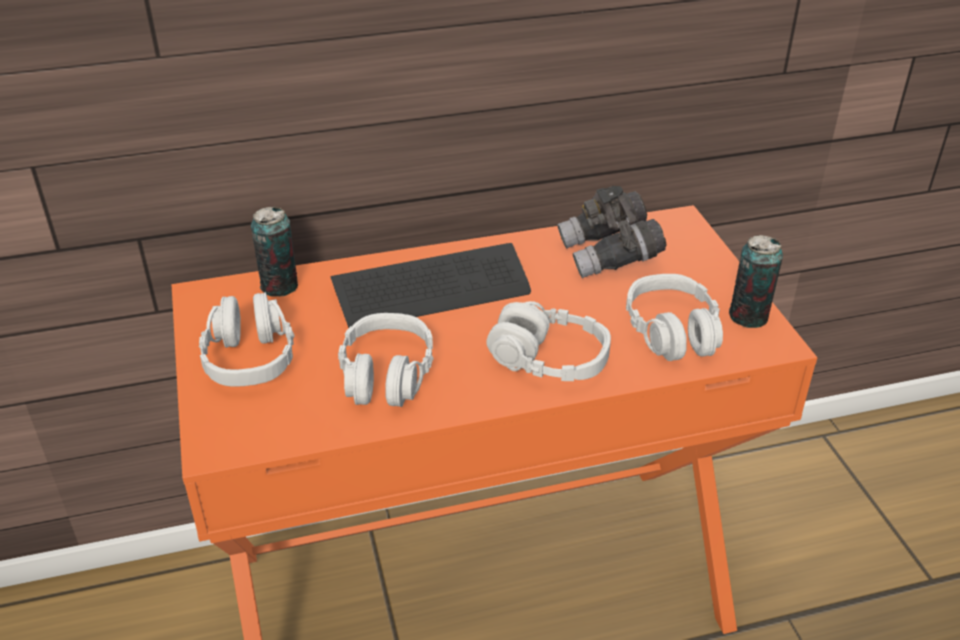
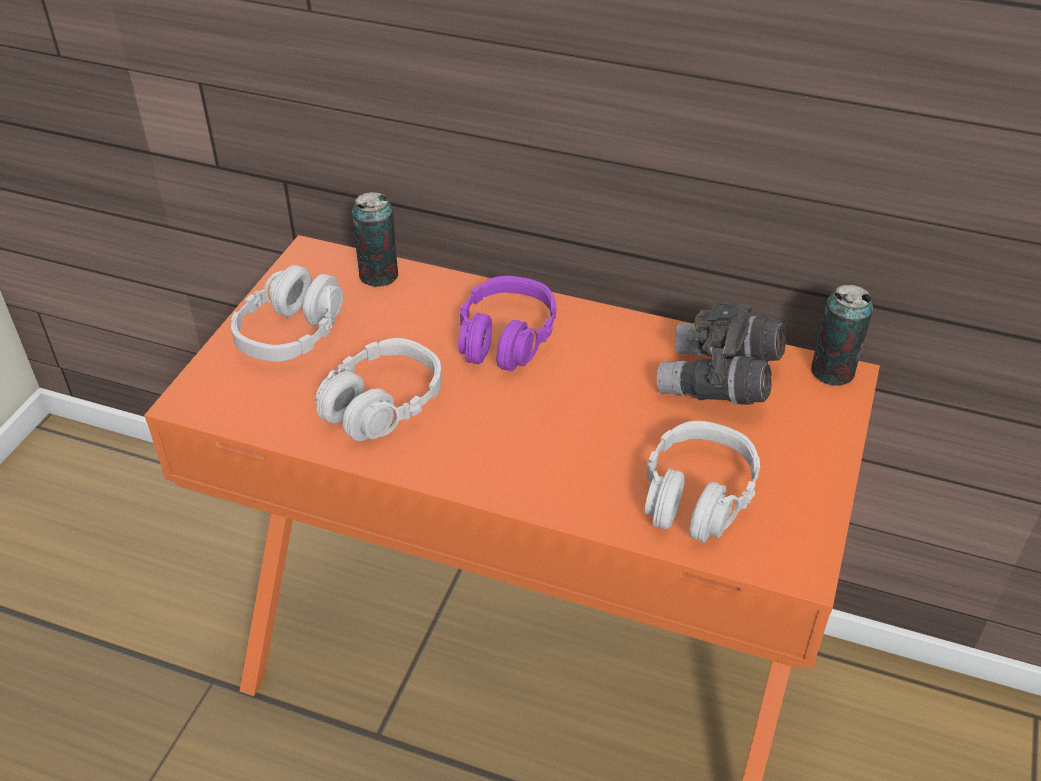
camera: 35 degrees right, 5 degrees up
(432, 289) = (506, 338): keyboard -> purple headphones
(548, 359) = (541, 462): grey headphones -> none
(748, 316) = (801, 521): can -> can (832, 372)

